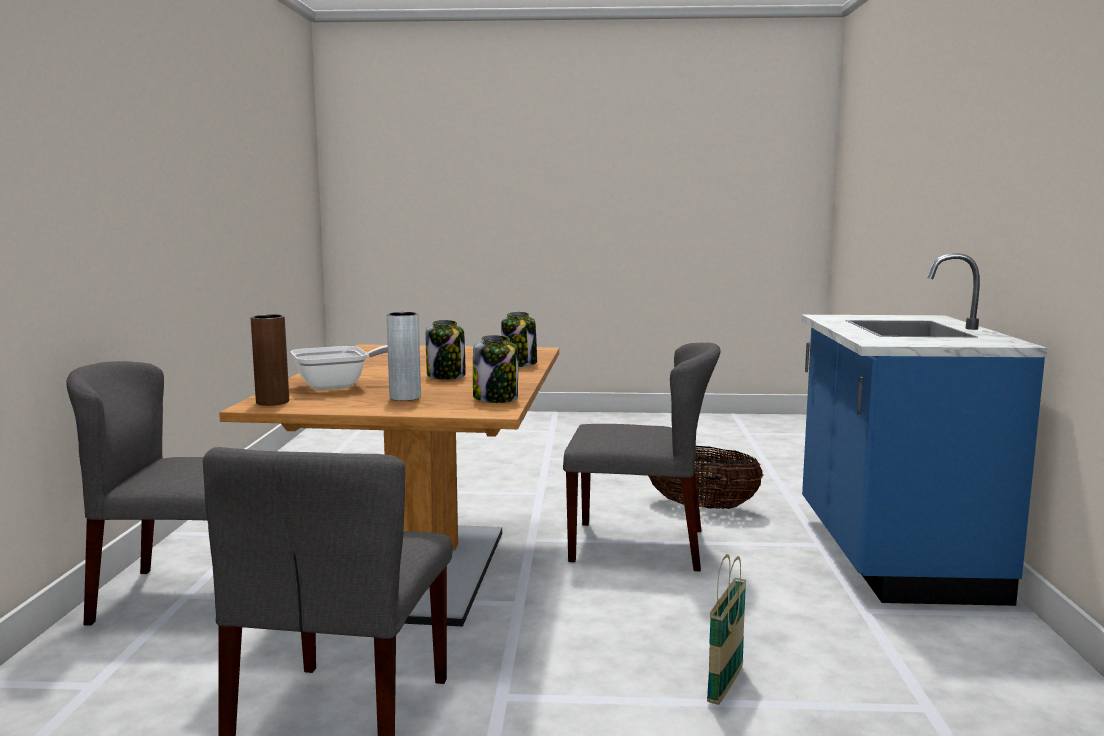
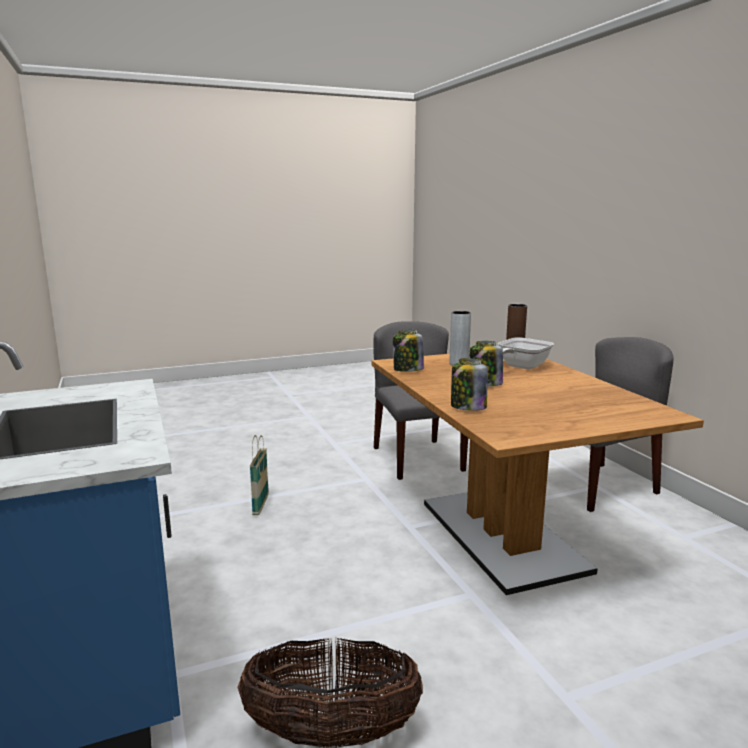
camera: 155 degrees right, 5 degrees up
(639, 545) = (367, 614): grey chair -> none

